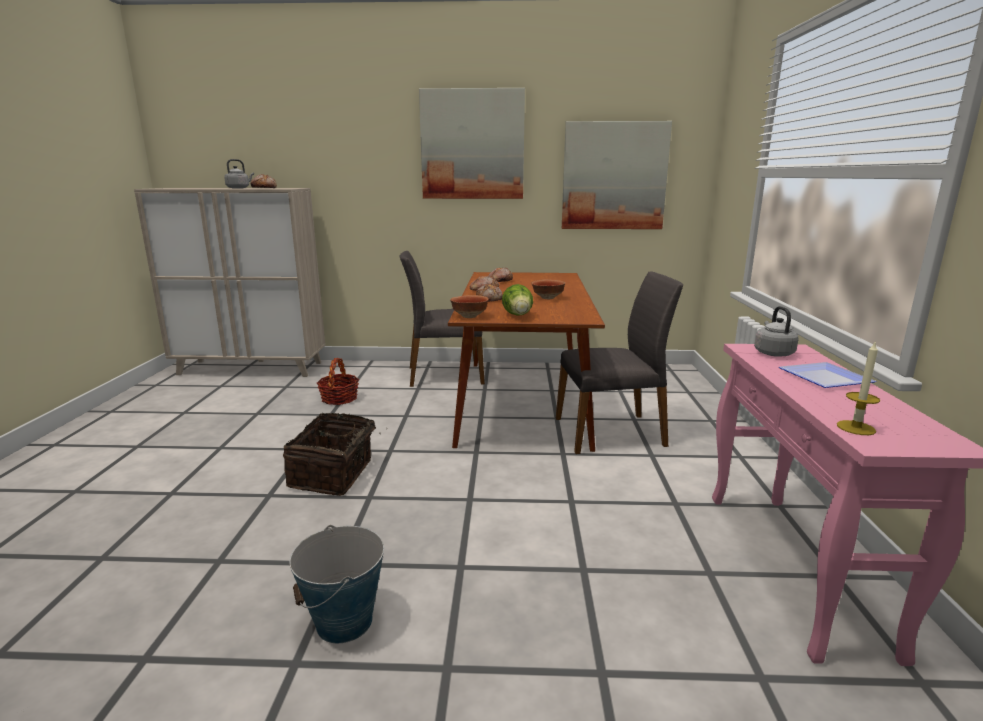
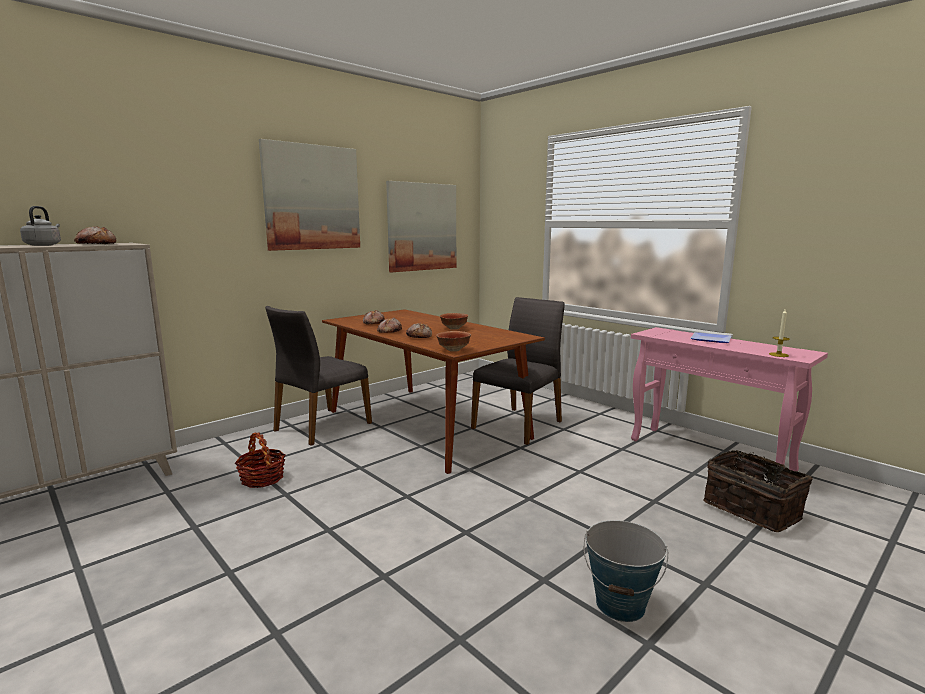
camera: 45 degrees left, 5 degrees down
(334, 474) = (402, 532): basket -> basket (753, 510)
(518, 316) = (482, 343): lettuce -> none
(772, 353) = (661, 333): grey kettle -> none

